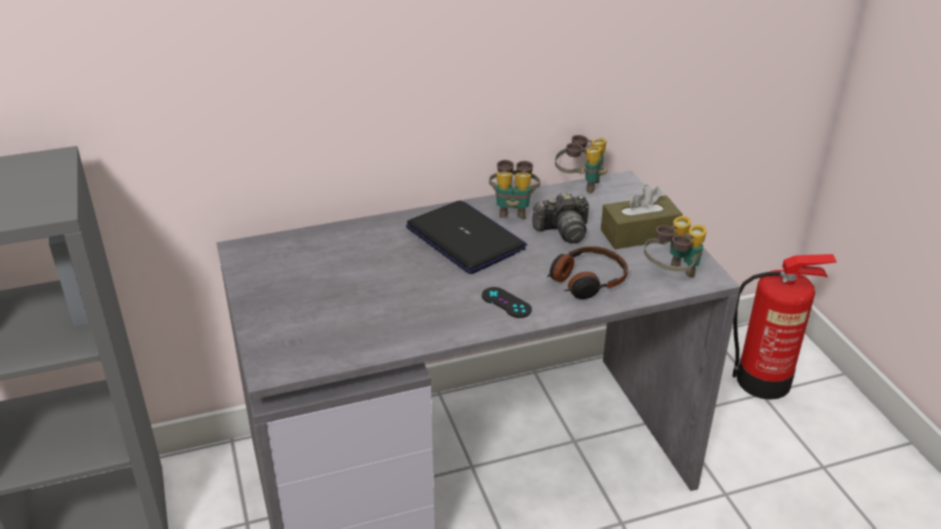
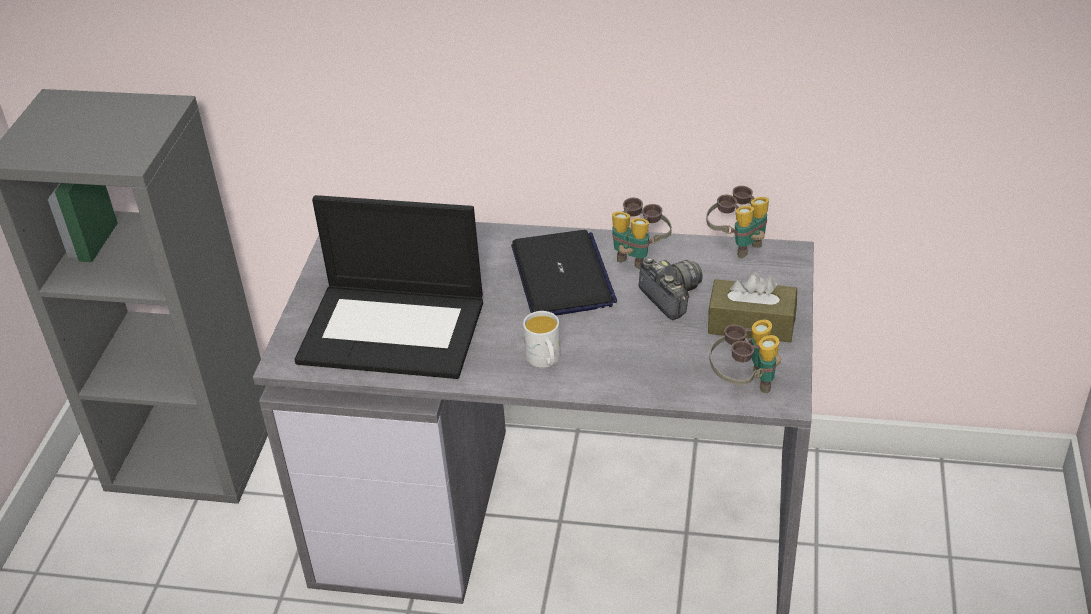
camera: 30 degrees right, 5 degrees up
(355, 316) = (394, 330): none -> laptop
(506, 303) = (545, 361): black game controller -> white mug
(563, 231) = (671, 296): camera -> camera turned 135 degrees counterclockwise
(586, 281) = (646, 362): headphones -> none
(764, 381) = (966, 542): fire extinguisher -> none

